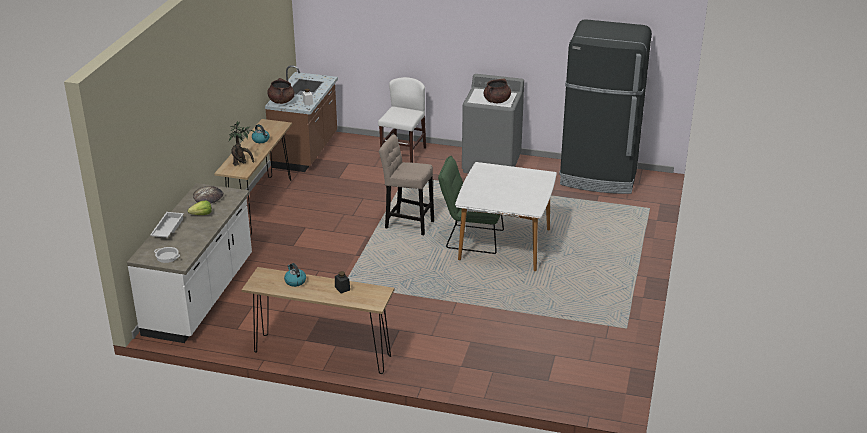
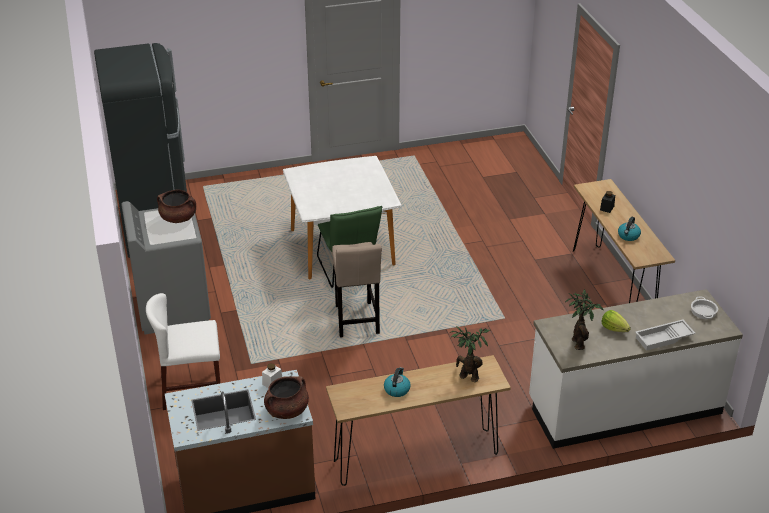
camera: 120 degrees left, 5 degrees up
(208, 197) = (578, 342): bread -> potted plant

